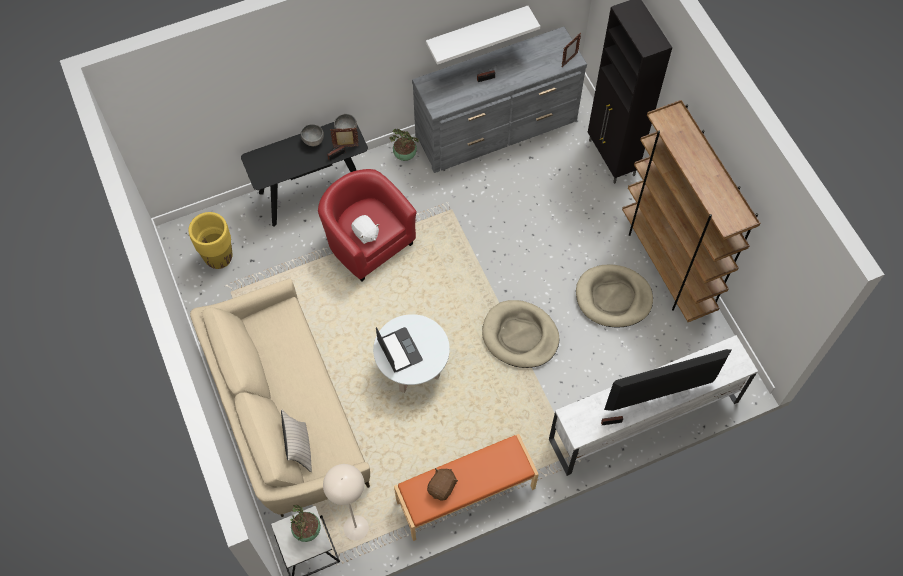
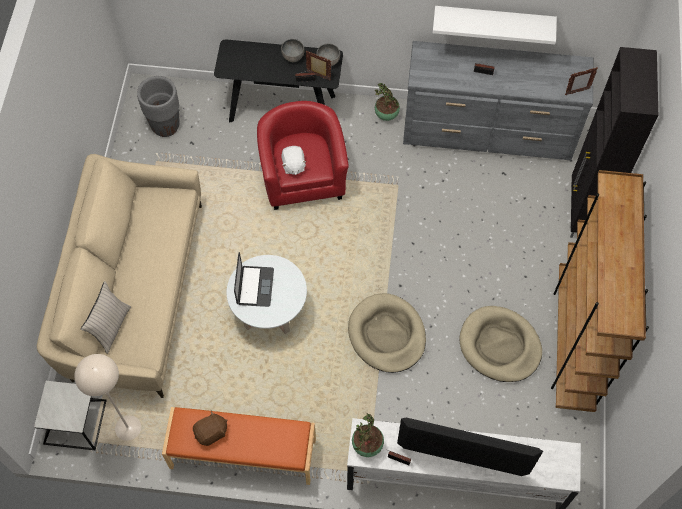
camera: 30 degrees right, 0 degrees up
(218, 257) = (165, 126): yellow planter -> grey planter
(307, 531) = (71, 405): potted plant -> potted plant (367, 446)

